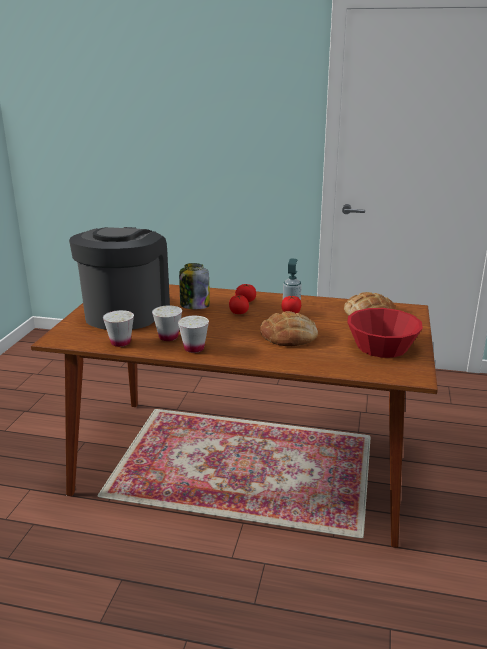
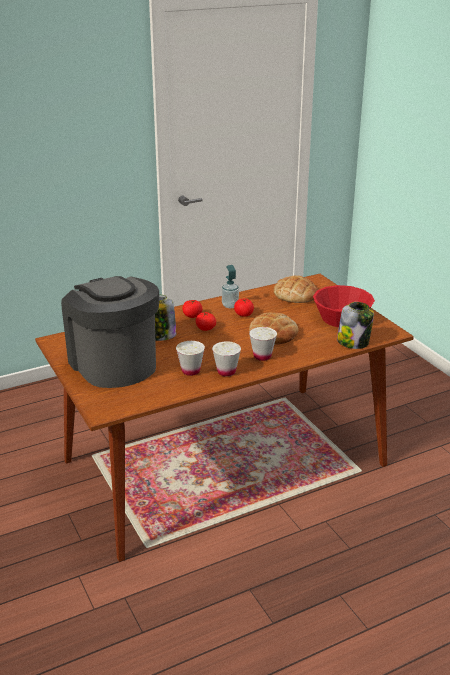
camera: 40 degrees left, 5 degrees up
(120, 342) = (162, 391): white cup -> white cup (262, 356)
(356, 370) = (353, 342): none -> jar

